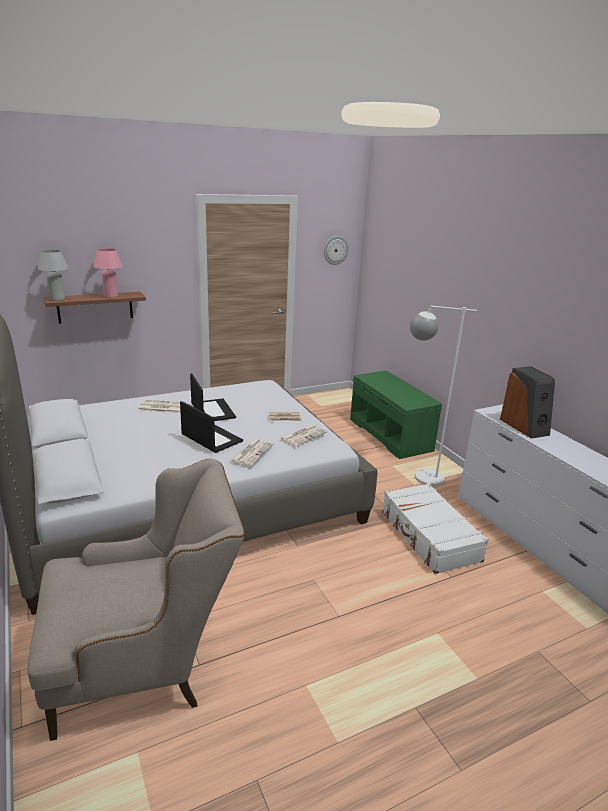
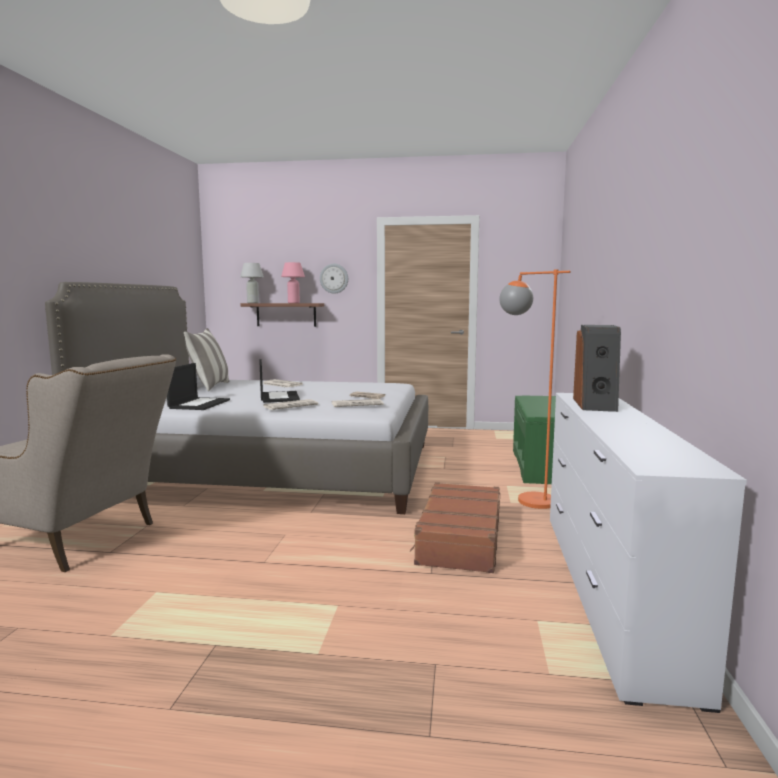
camera: 35 degrees right, 15 degrees down
(90, 429) = (209, 386): none -> pillow
(212, 410) = (315, 388): laptop -> laptop (199, 404)
(335, 250) = (526, 270): wall clock -> wall clock (334, 278)
(418, 477) = (525, 498): white floor lamp -> orange floor lamp
(429, 536) = (459, 539): white suitcase -> brown suitcase

